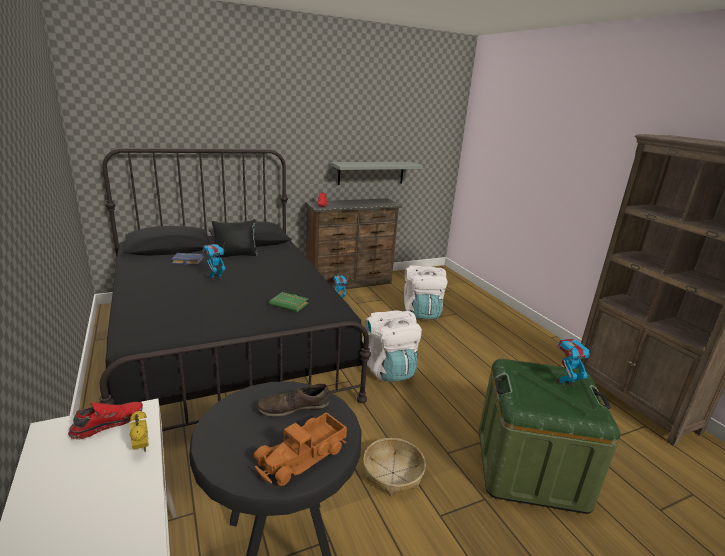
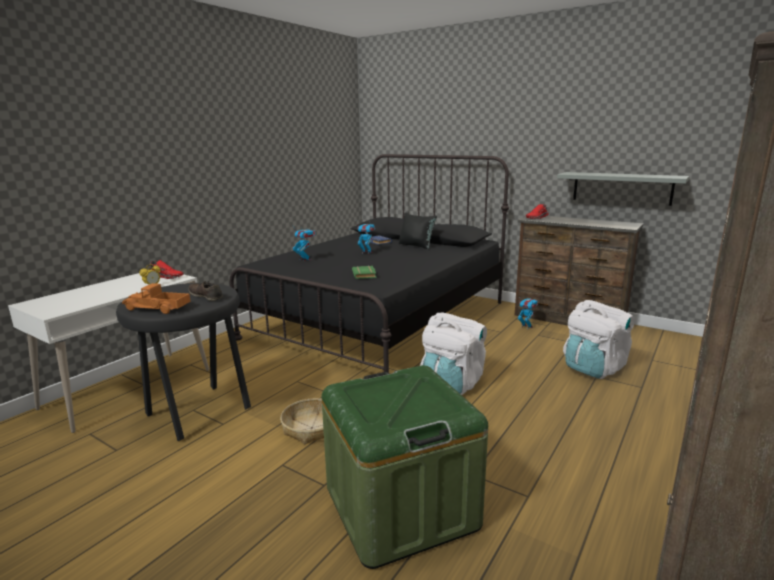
camera: 60 degrees right, 5 degrees down
(565, 383) = (429, 407): toy robot -> toy robot (305, 259)

